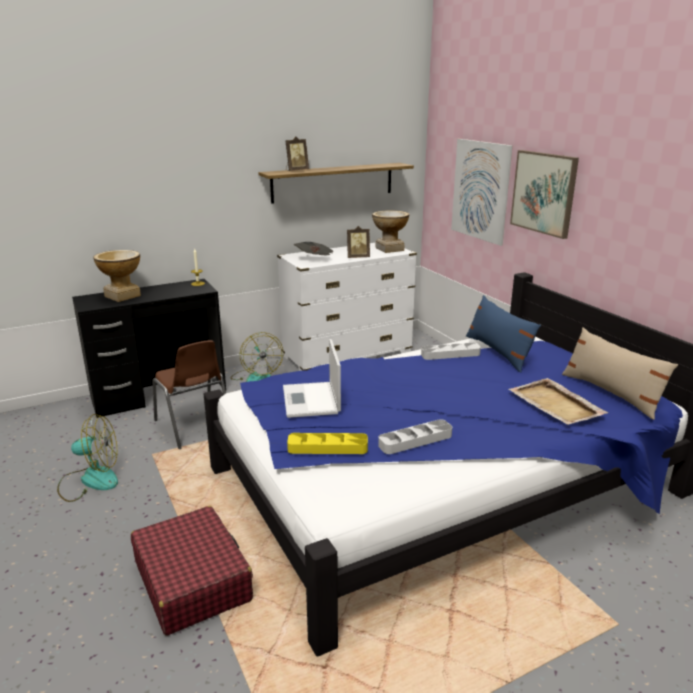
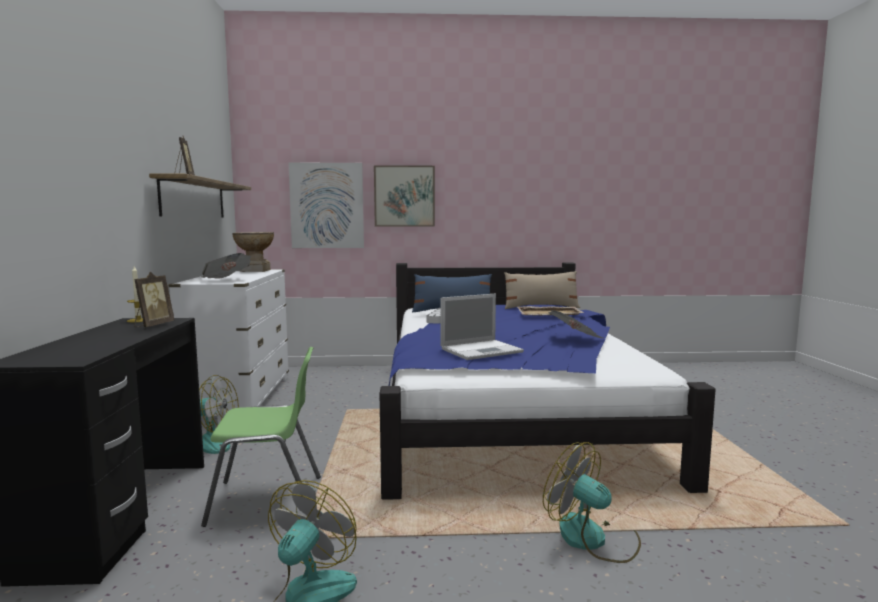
camera: 65 degrees left, 15 degrees down
(122, 296) = (79, 345): vase -> none
(192, 580) = (593, 539): red suitcase -> fan
(194, 427) = (268, 499): brown chair -> green chair
(311, 401) = (482, 350): laptop -> laptop turned 45 degrees counterclockwise
(327, 447) = (573, 355): yellow tray -> none
(357, 257) = (255, 275): picture frame -> picture frame (153, 325)
(415, 440) = (576, 339): grey tray -> newspaper

